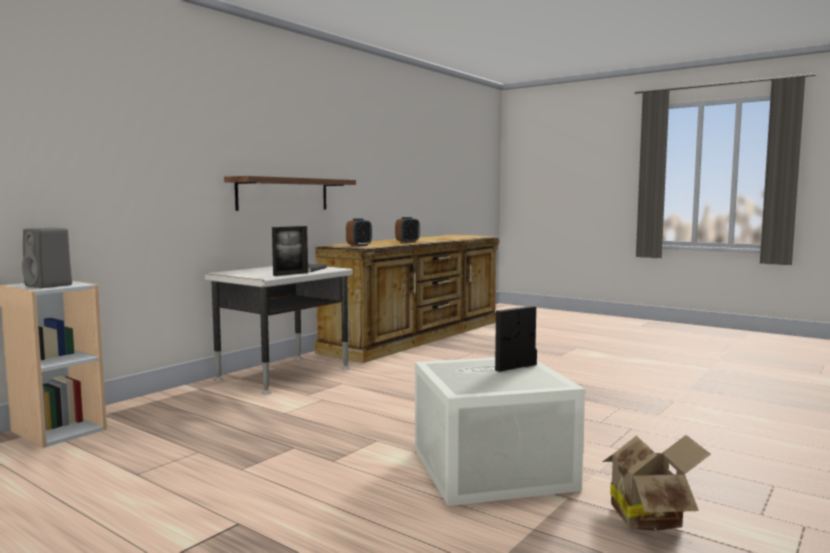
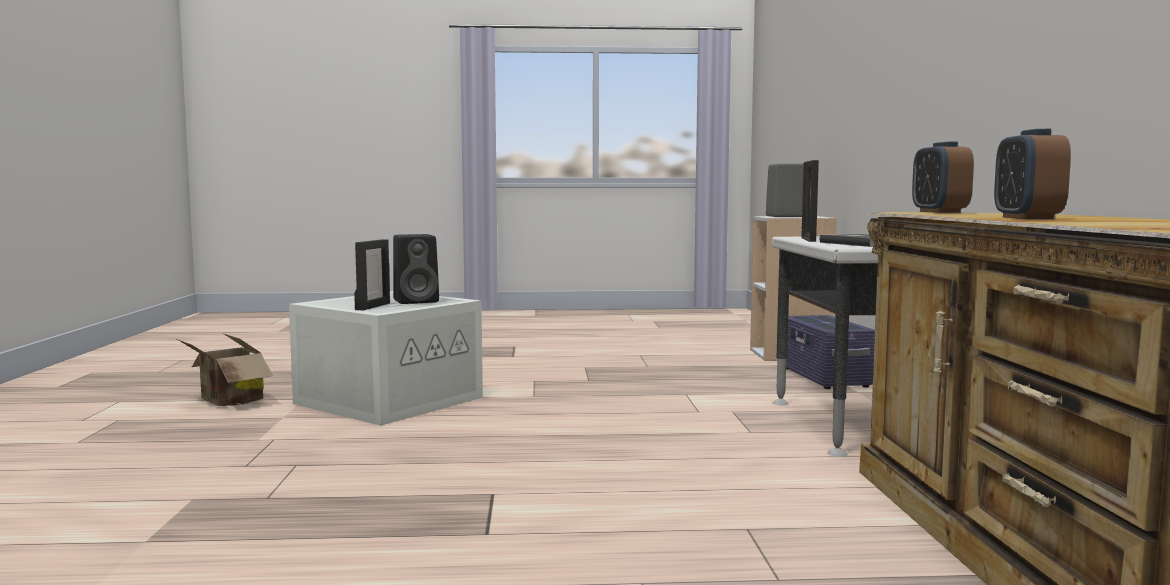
camera: 140 degrees right, 0 degrees up
(160, 402) = (825, 377): none -> purple storage box
(283, 194) = (1008, 95): shelf -> none
(466, 369) = (417, 301): none -> black speaker

